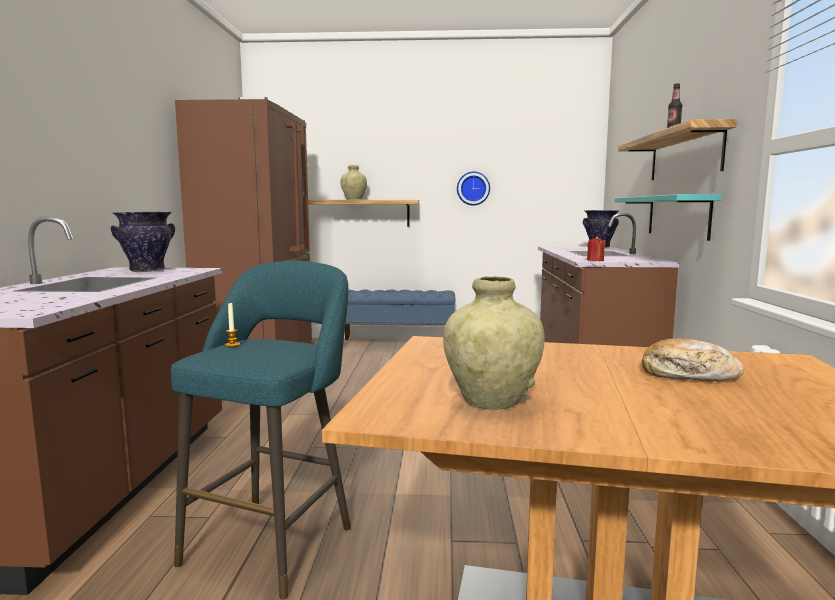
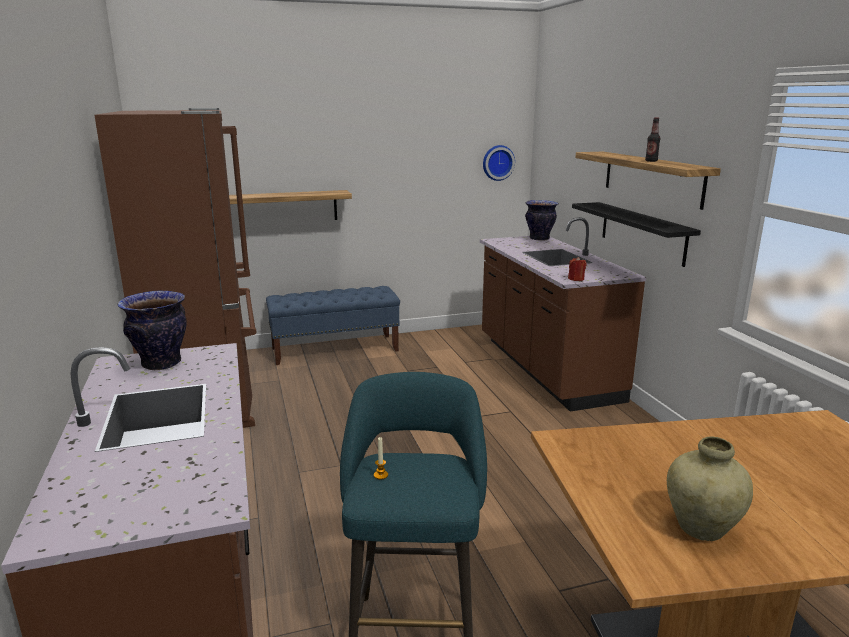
camera: 20 degrees left, 10 degrees up
(354, 199) = (274, 194): beige vase -> none
(473, 188) = (404, 175): wall clock -> wall clock (497, 162)
(677, 216) = (642, 232): turquoise shelf -> black shelf
(688, 375) = (783, 458): bread -> none

